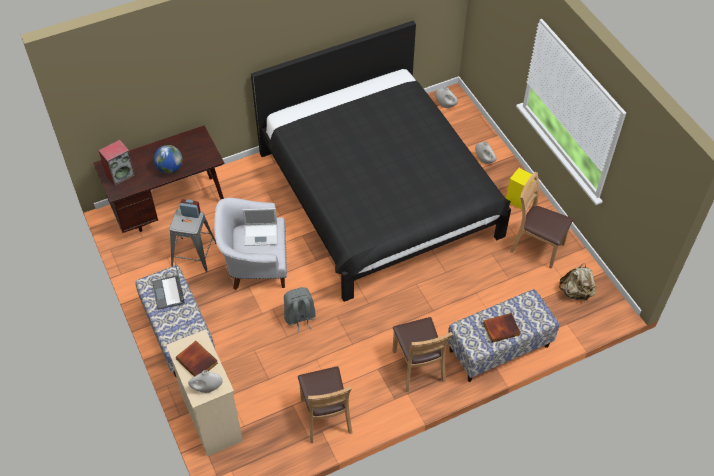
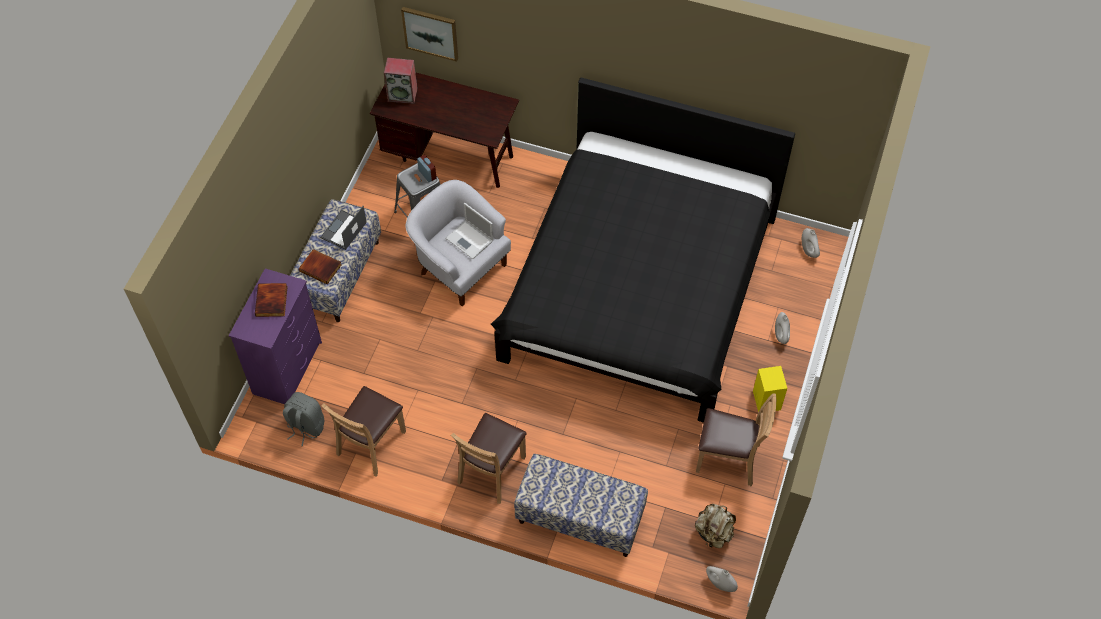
camera: 45 degrees right, 5 degrees up
(119, 110) = (430, 32): none -> picture
(170, 168) = (447, 118): globe -> none
(207, 388) = (254, 329): white vase -> white vase (720, 584)
(212, 418) = (288, 367): beige dresser -> purple dresser
(300, 318) = (444, 343): grey backpack -> grey backpack (305, 427)
(501, 328) = (573, 495): book -> book (321, 267)
(536, 247) = (728, 459): brown chair -> brown chair turned 120 degrees clockwise

